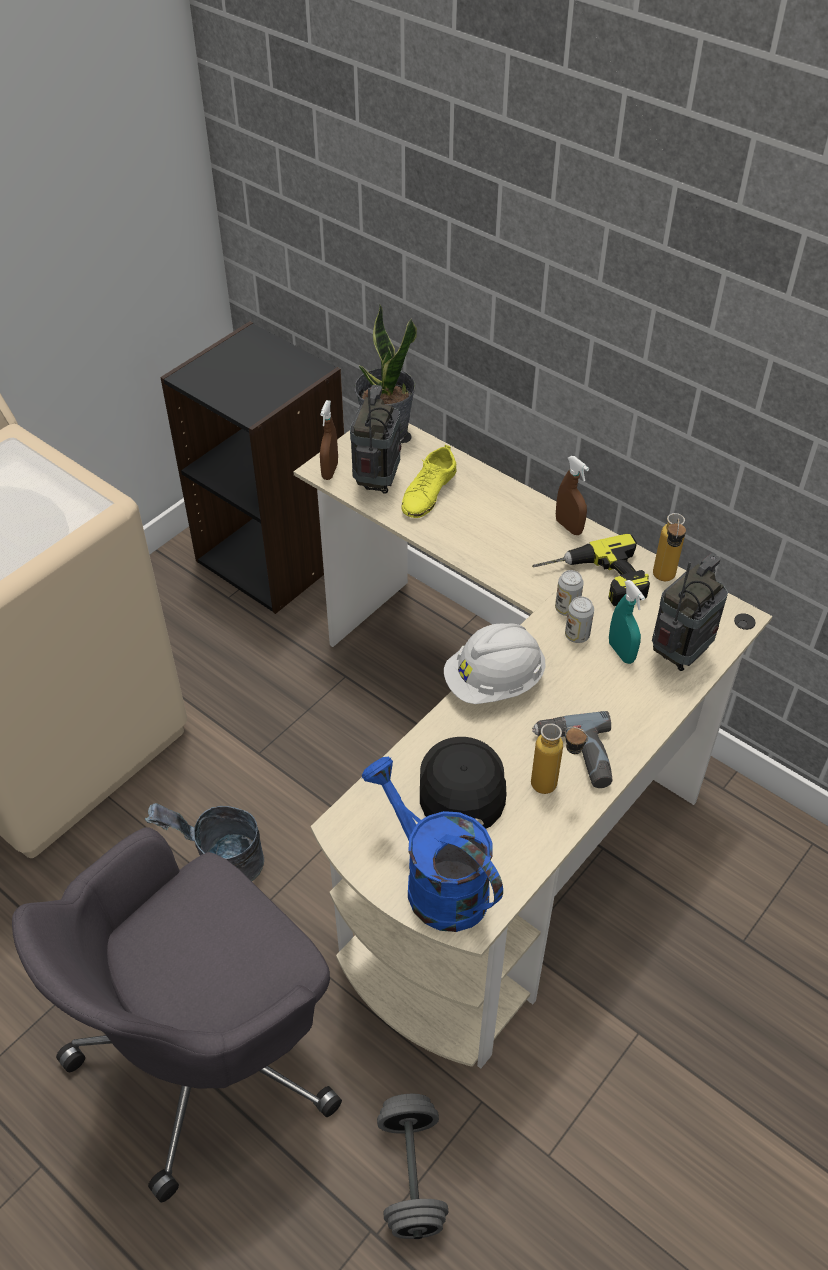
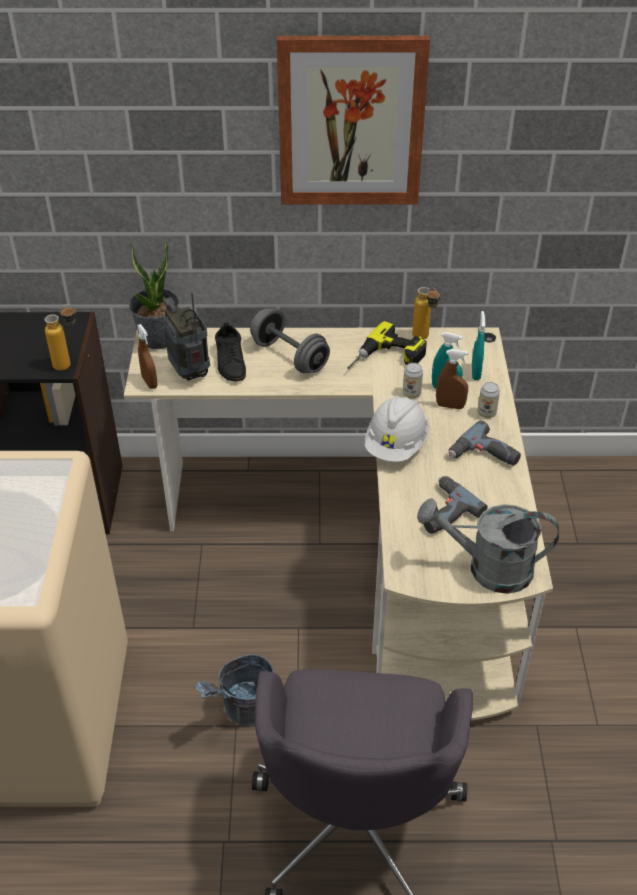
camera: 40 degrees left, 5 degrees down
(411, 1174) = (541, 793): grey dumbbell -> grey dumbbell (289, 356)
(428, 492) = (230, 361): yellow shoe -> black shoe
(435, 882) = (488, 568): blue watering can -> grey watering can
(461, 786) = (443, 511): black cap -> power drill
(554, 788) = (492, 480): bottle -> bottle (69, 364)
(567, 609) = (389, 383): can -> can (486, 413)
(569, 527) = (339, 337): brown spray bottle -> brown spray bottle (450, 406)
(637, 258) = (351, 122): none -> picture
(679, 654) = (475, 372): radio -> turquoise spray bottle

